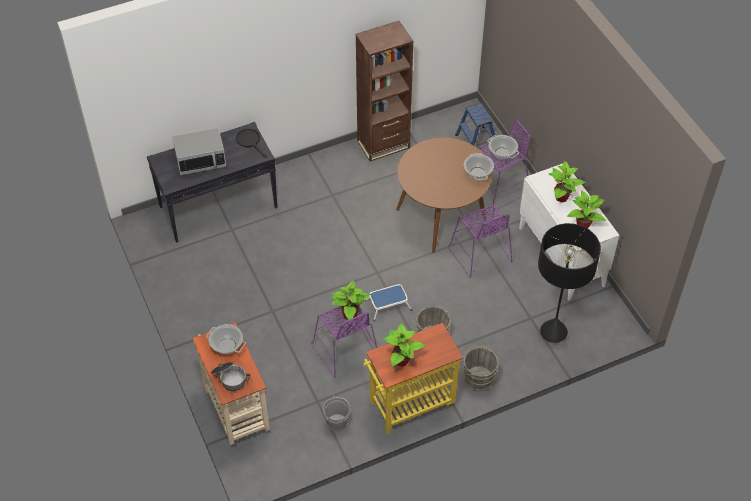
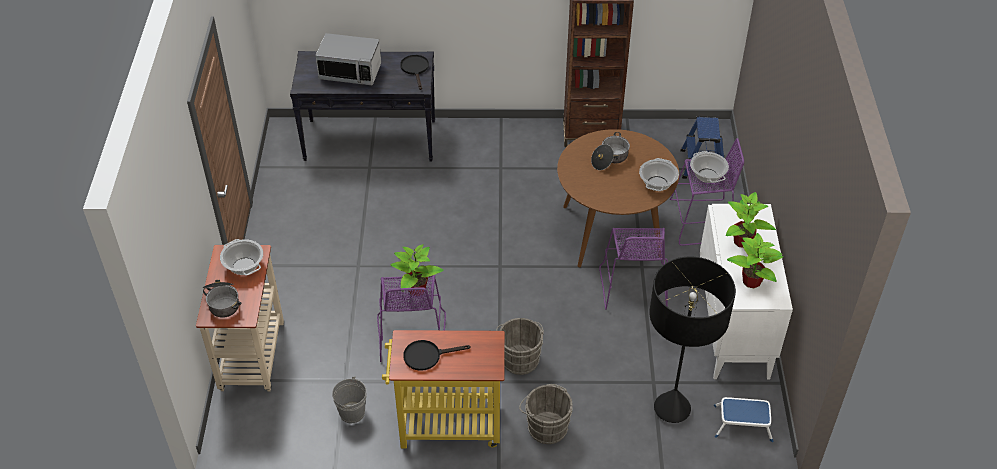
camera: 25 degrees right, 5 degrees down
(388, 305) = (491, 305): blue step ladder -> blue step ladder (743, 423)
(401, 361) = (427, 356): potted plant -> black frying pan
(434, 165) = (610, 158): none -> cooking pot

